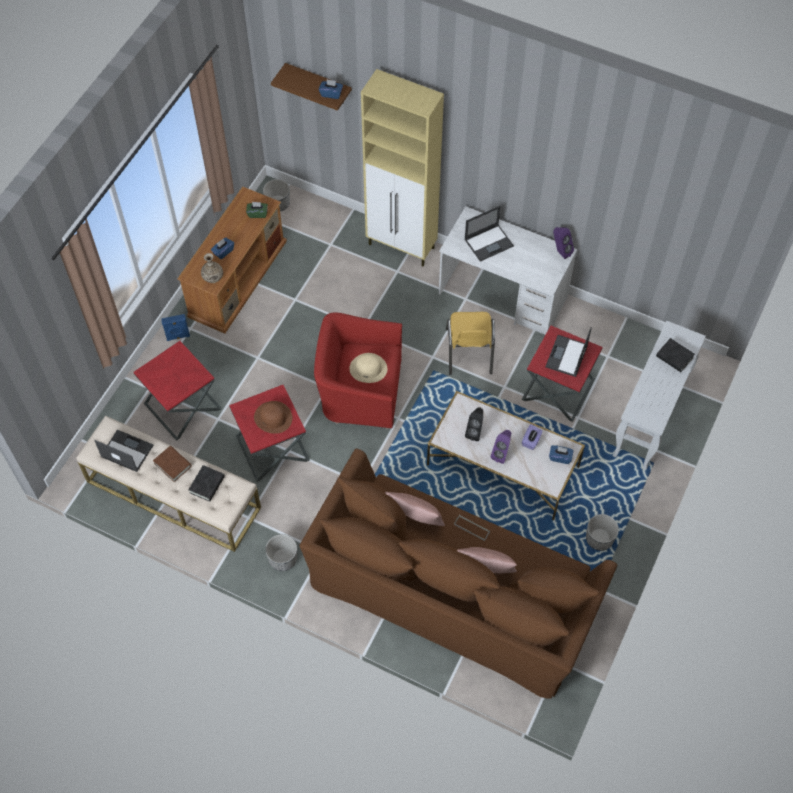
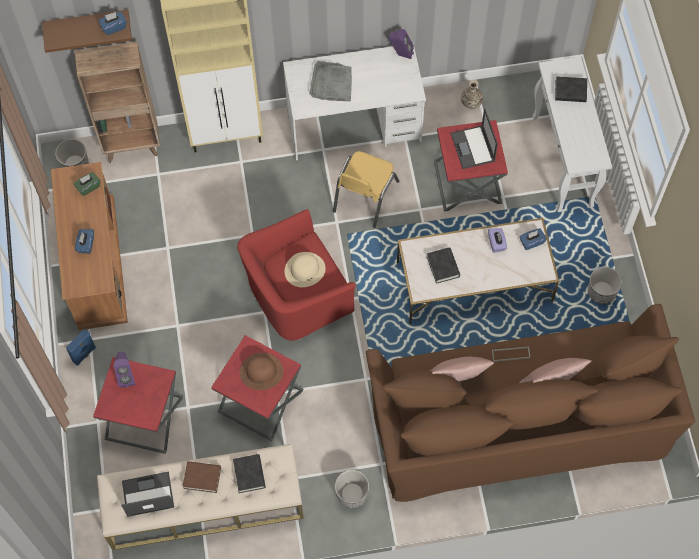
camera: 35 degrees left, 5 degrees up
(212, 277) = (96, 275): vase -> vase (471, 102)
(328, 214) = (133, 146): none -> brown bookcase
(469, 351) = (364, 196): yellow chair -> yellow chair turned 60 degrees clockwise
(475, 432) = (443, 266): black speaker -> black book
(489, 242) = (331, 84): laptop -> grey tray
(501, 453) = (480, 271): purple speaker -> purple speaker (126, 376)

